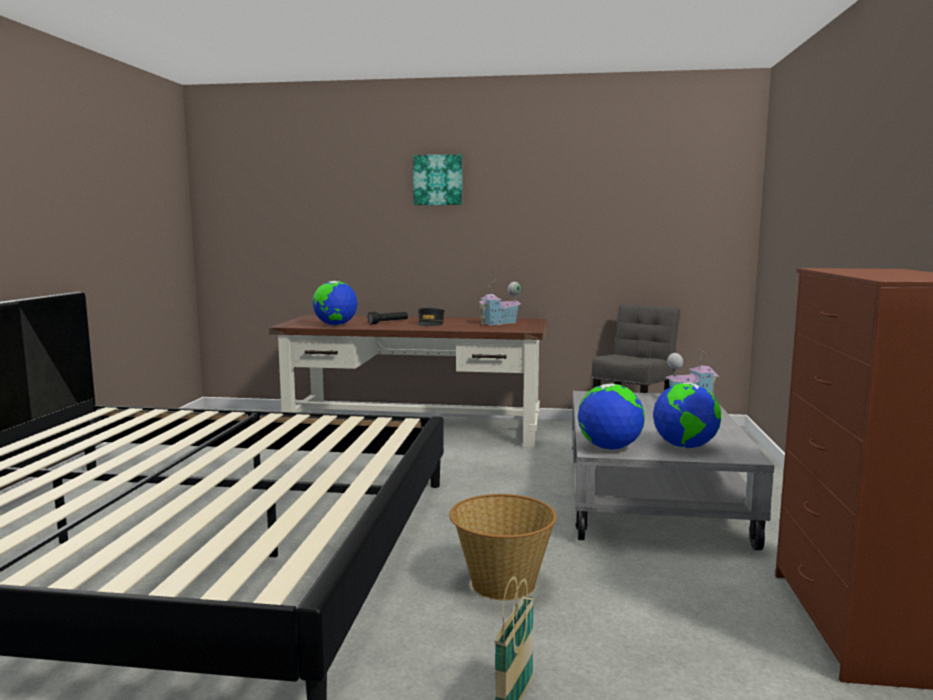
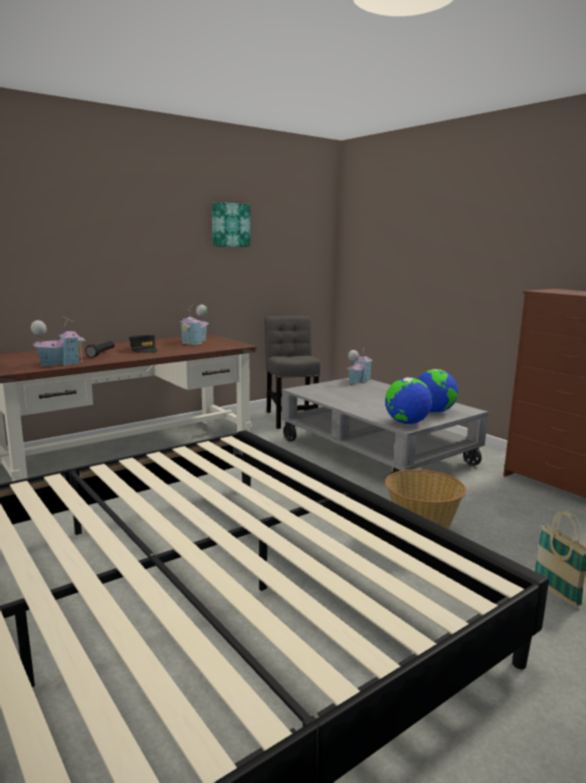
camera: 45 degrees left, 5 degrees up
(335, 325) = (60, 363): globe -> toy house
(438, 180) = (110, 208): picture -> picture (230, 225)

